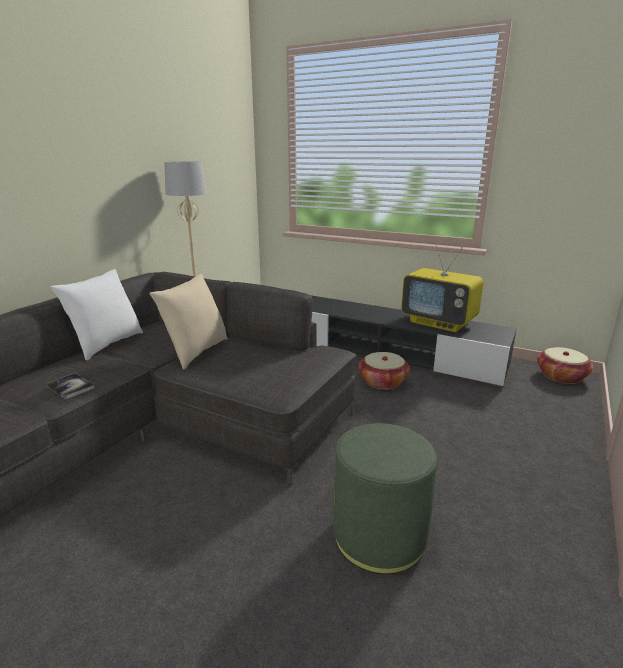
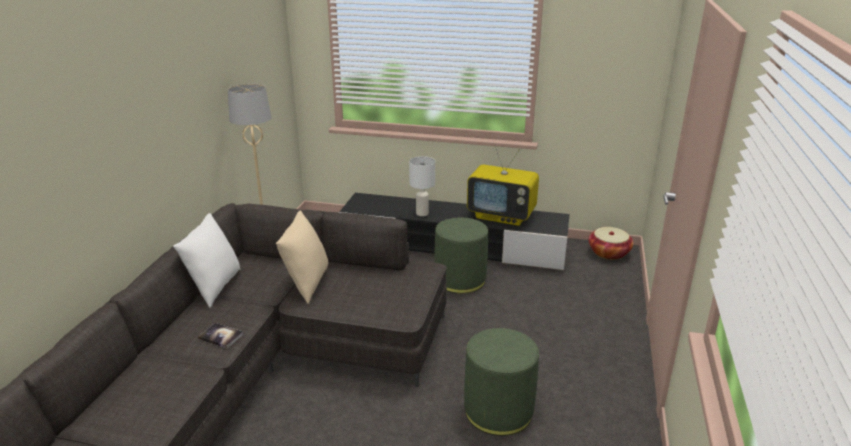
camera: 15 degrees left, 5 degrees up
(356, 313) = (422, 213): none -> white table lamp
(383, 382) = (460, 280): basket -> green ottoman

